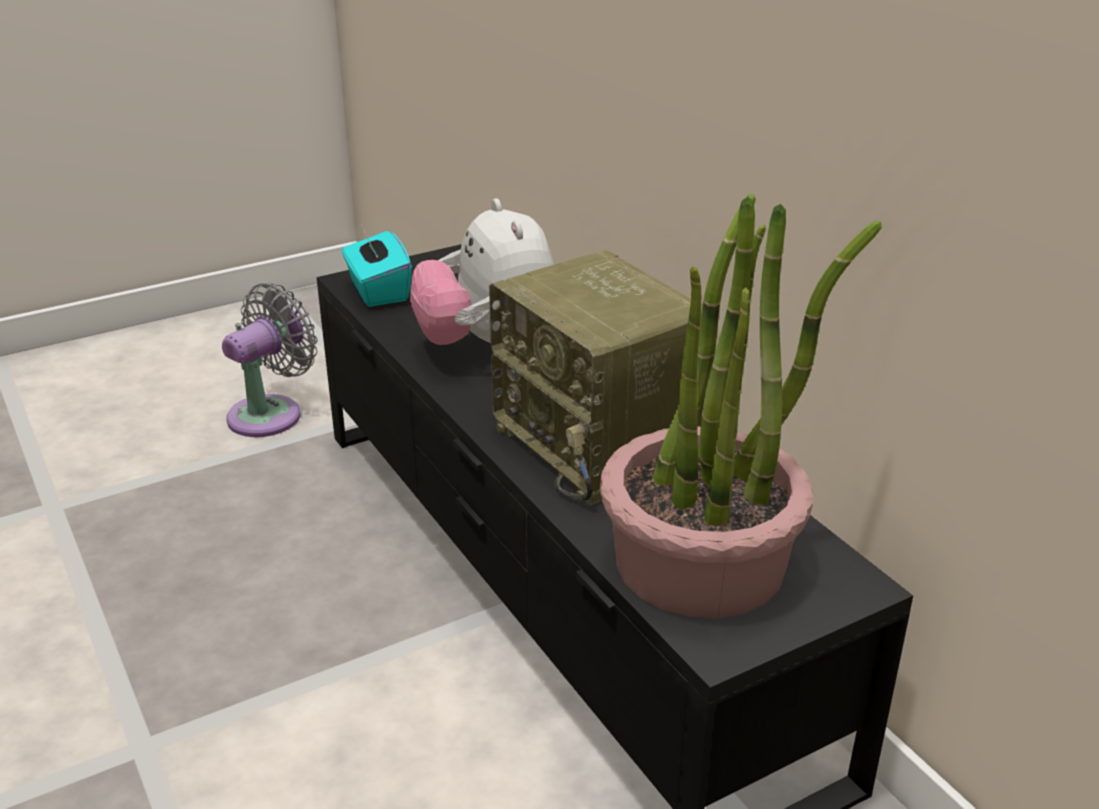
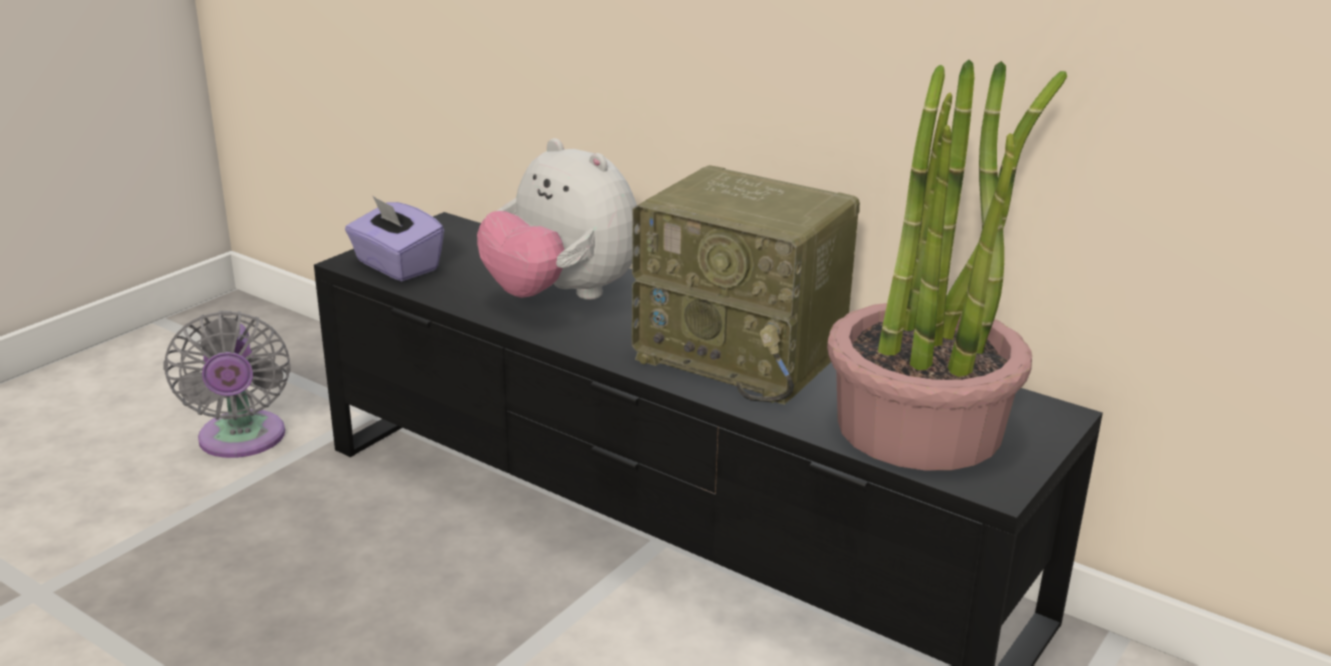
camera: 25 degrees left, 5 degrees down
(271, 413) = (241, 441): grey fan -> grey fan turned 150 degrees clockwise
(378, 291) = (396, 266): turquoise tissue box -> purple tissue box

